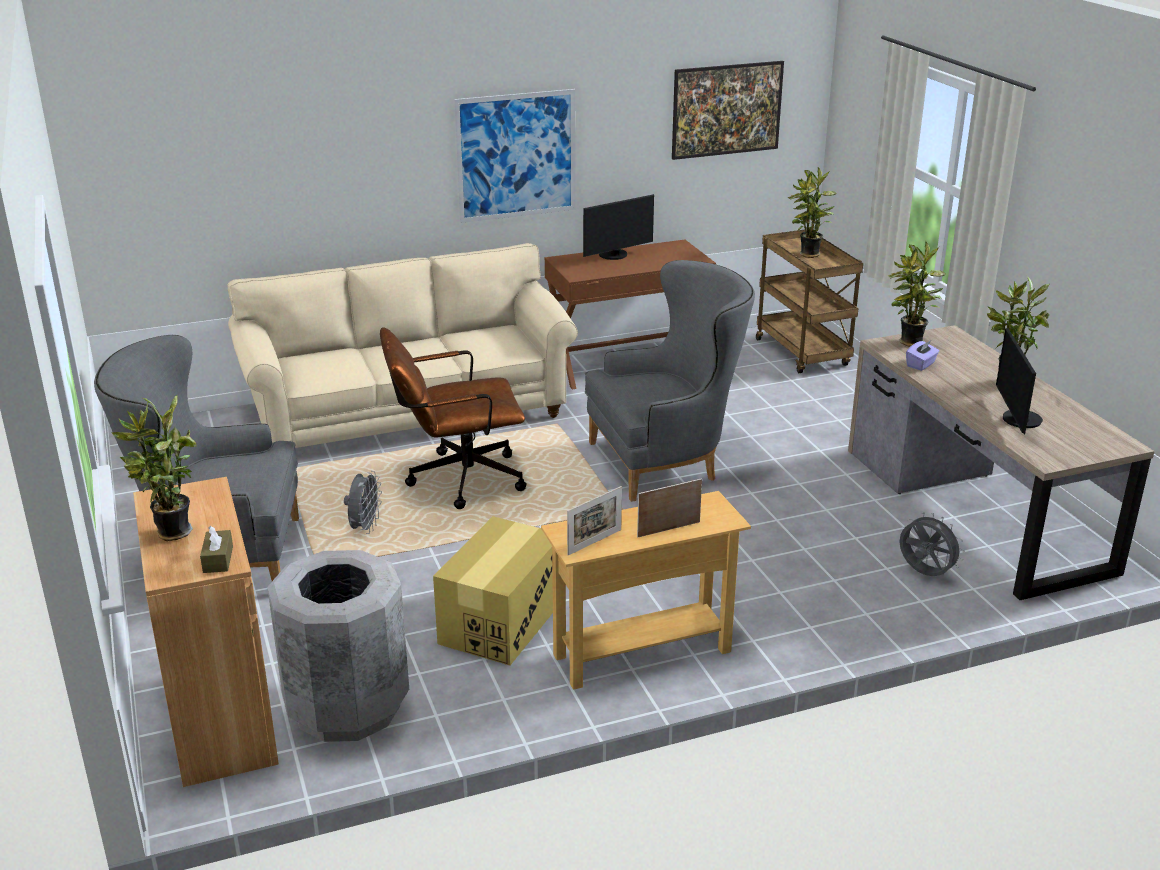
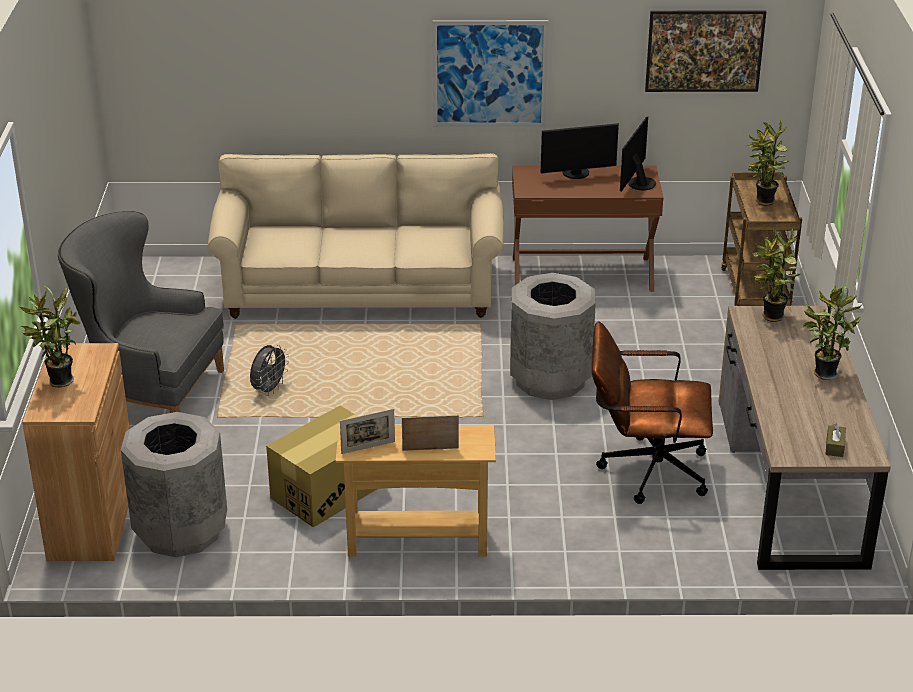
camera: 20 degrees right, 5 degrees up
(218, 559) = (78, 408): brown tissue box -> brown tissue box (834, 446)
(456, 479) = (364, 361): brown office chair -> brown office chair (645, 470)
(667, 461) = (550, 379): grey armchair -> grey trash can
(921, 364) = (760, 341): purple tissue box -> none
(924, 574) = (695, 529): grey fan -> none
(1017, 419) = (796, 412): monitor -> monitor (638, 183)

